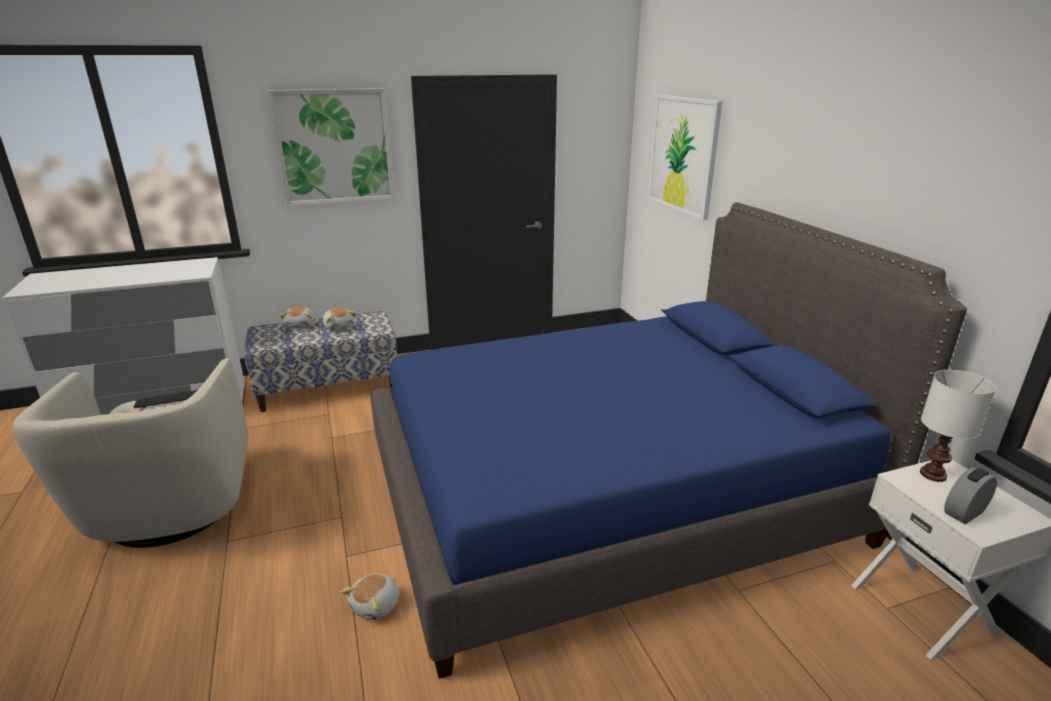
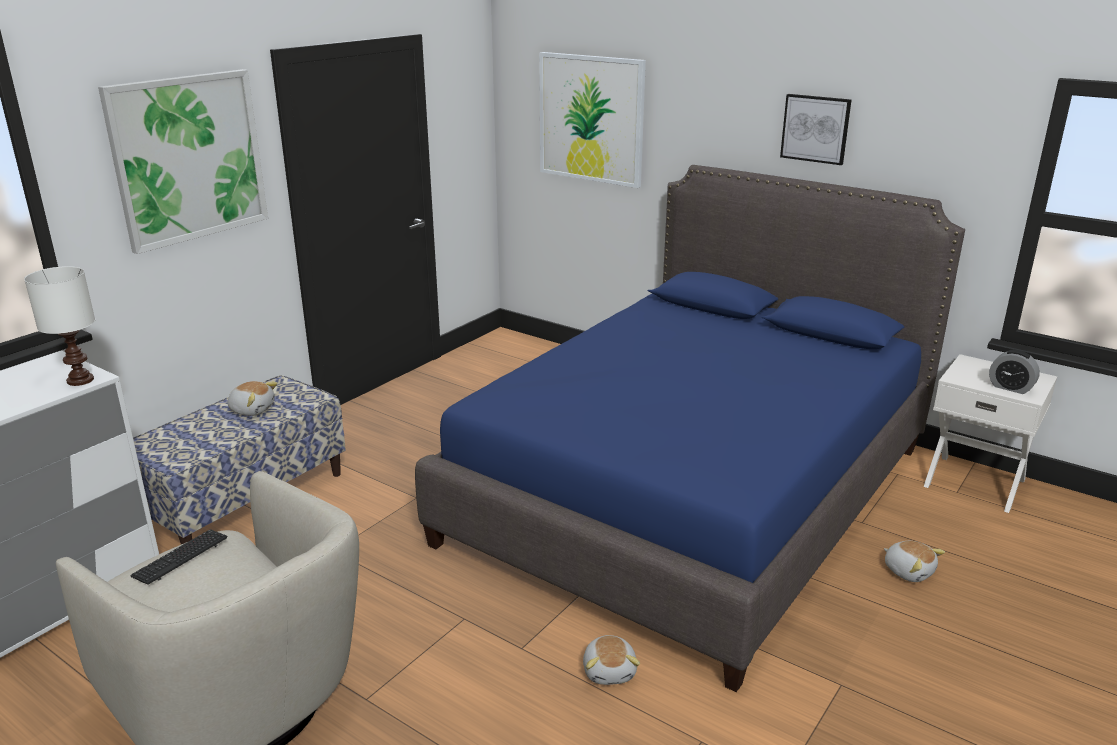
camera: 35 degrees left, 0 degrees up
(301, 325) = (194, 422): plush toy -> plush toy (908, 571)
(842, 175) = (815, 128): none -> picture
(934, 474) = (968, 369): white table lamp -> white table lamp (81, 380)
(964, 513) = (1010, 388): alarm clock -> alarm clock turned 75 degrees counterclockwise

